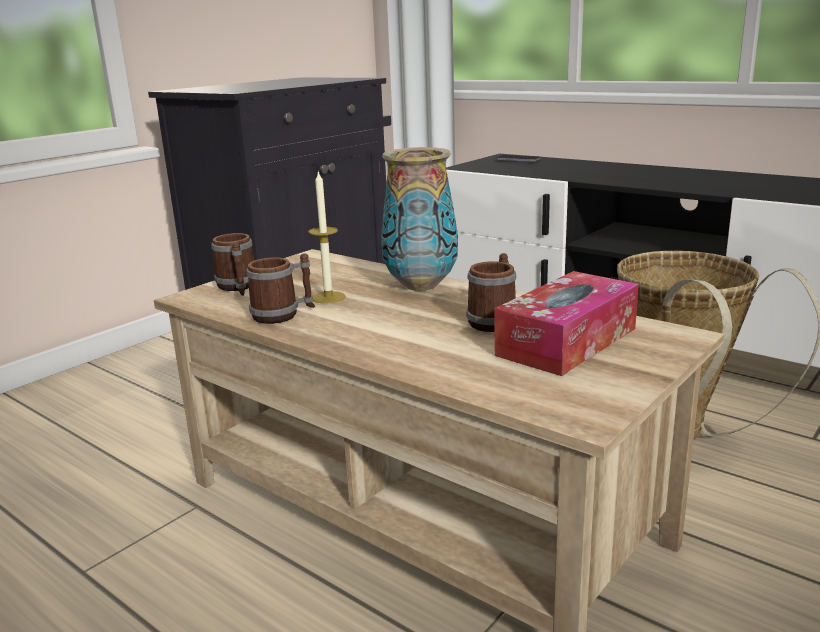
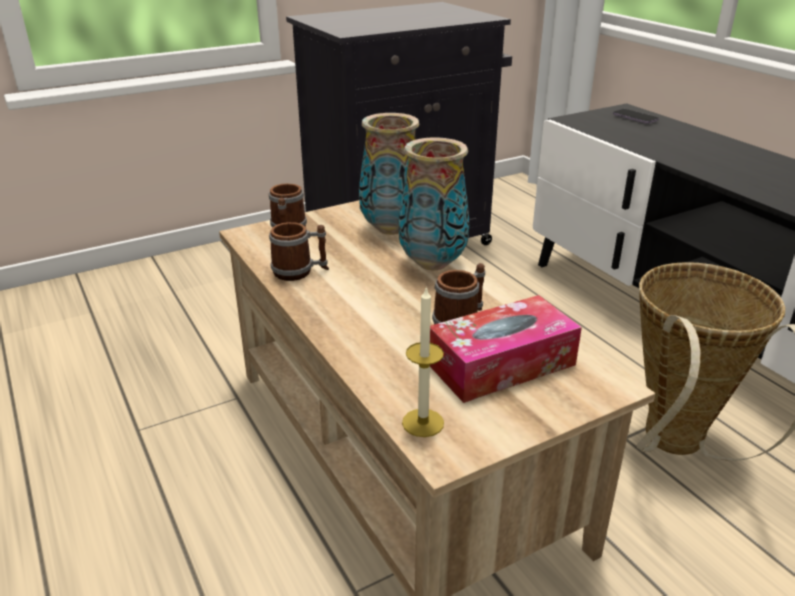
camera: 20 degrees right, 10 degrees up
(328, 297) = (348, 260): candle -> candle (423, 423)
(352, 269) = (391, 229): none -> vase

